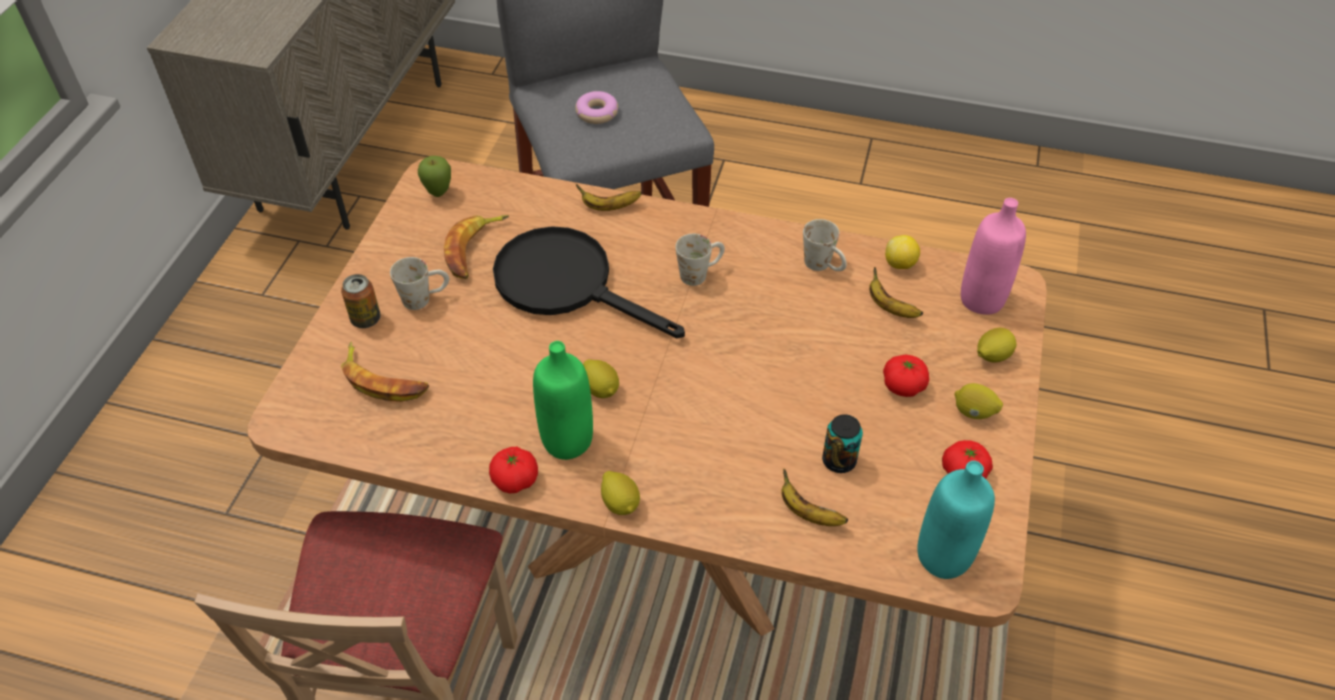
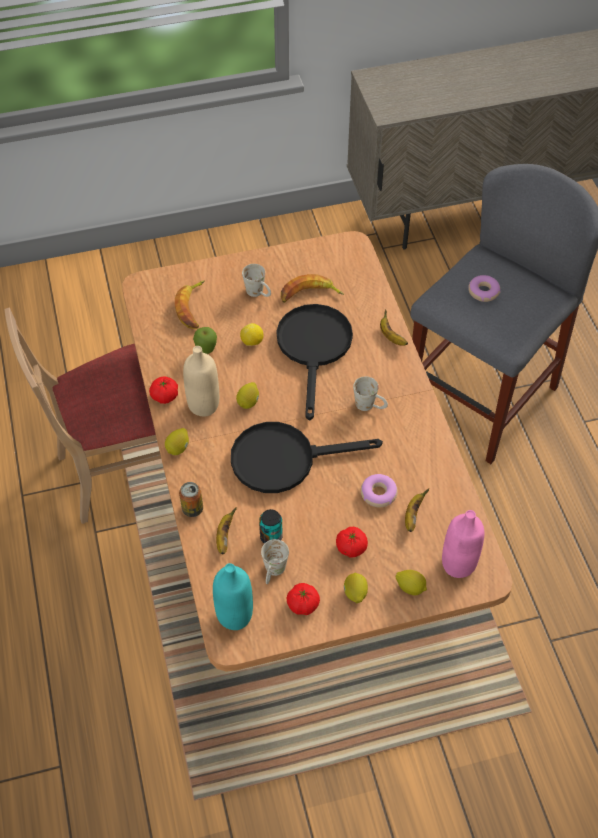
camera: 60 degrees right, 5 degrees up
(366, 319) = (226, 278): can -> can (192, 509)
(439, 193) = (340, 255): apple -> apple (206, 351)
(567, 440) = (203, 405): green bottle -> beige bottle
(723, 391) = (285, 459): none -> black frying pan
(824, 266) = (423, 466): white mug -> white mug (273, 573)
(838, 324) = (378, 493): none -> donut
(900, 264) = (456, 506): lemon -> lemon (252, 342)

